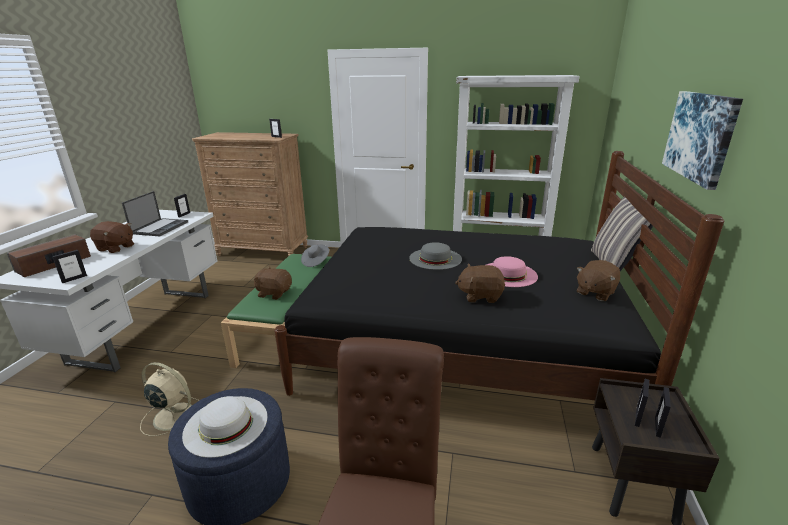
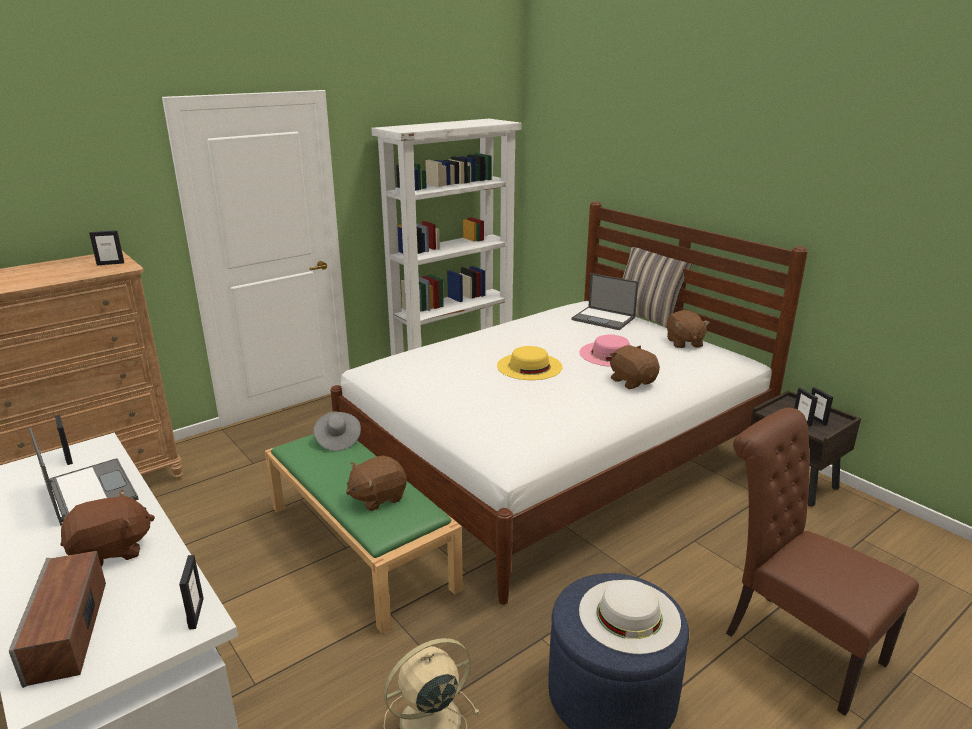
camera: 50 degrees left, 0 degrees up
(435, 258) = (529, 366): grey hat -> yellow hat
(461, 343) = (554, 458): black bed -> white bed
(480, 296) = (632, 381): brown plush toy -> brown plush toy turned 105 degrees clockwise
(563, 253) = (604, 319): none -> laptop
(701, 136) = (735, 184): picture -> none

